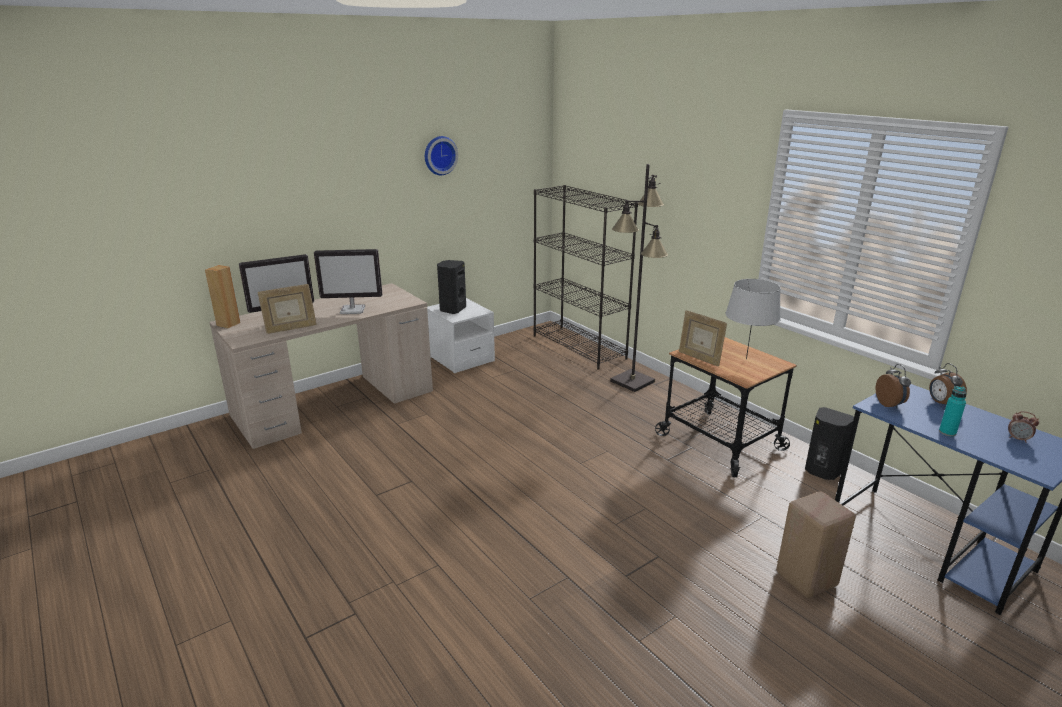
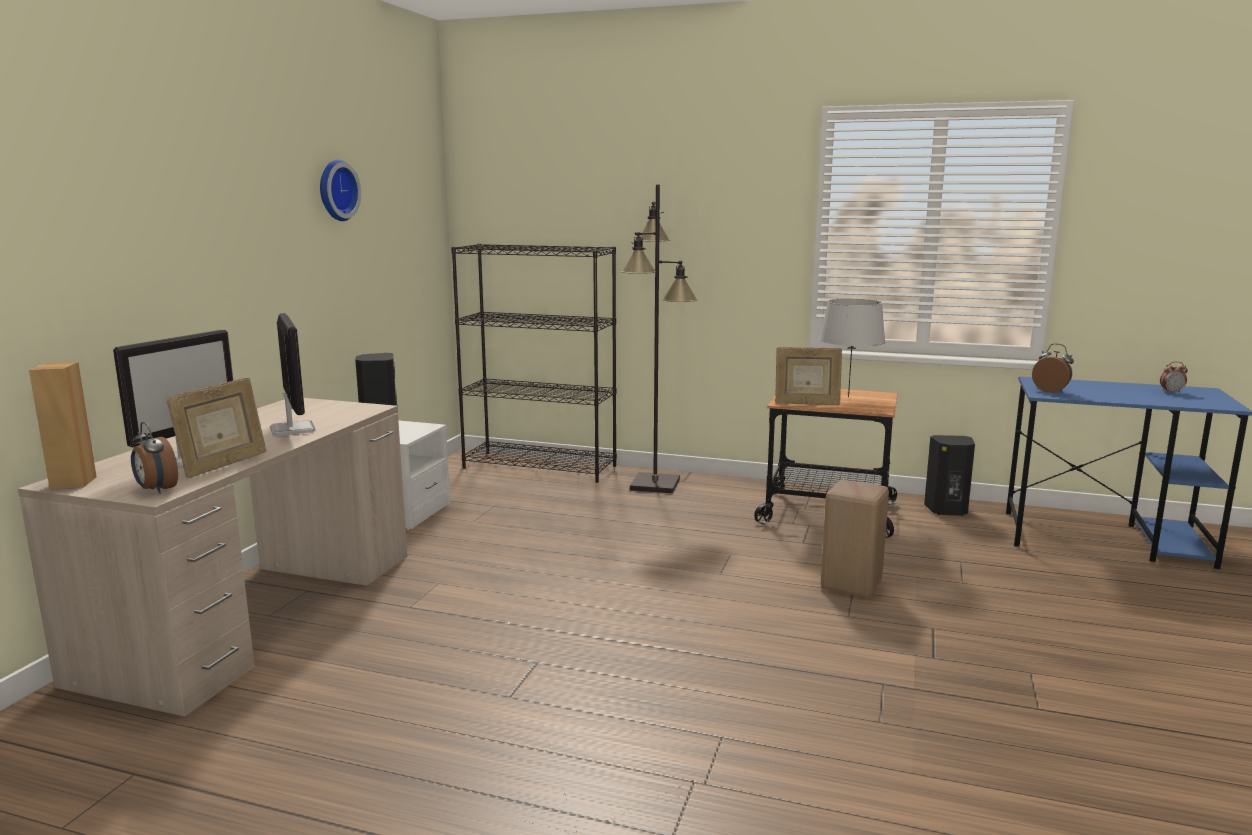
camera: 35 degrees left, 10 degrees down
(353, 310) = (292, 429): monitor -> monitor turned 75 degrees counterclockwise
(804, 578) = (1070, 597): beige stool -> beige stool (849, 585)
(941, 403) = (1080, 383): alarm clock -> alarm clock (156, 490)
(947, 432) = (1126, 398): turquoise bottle -> none

